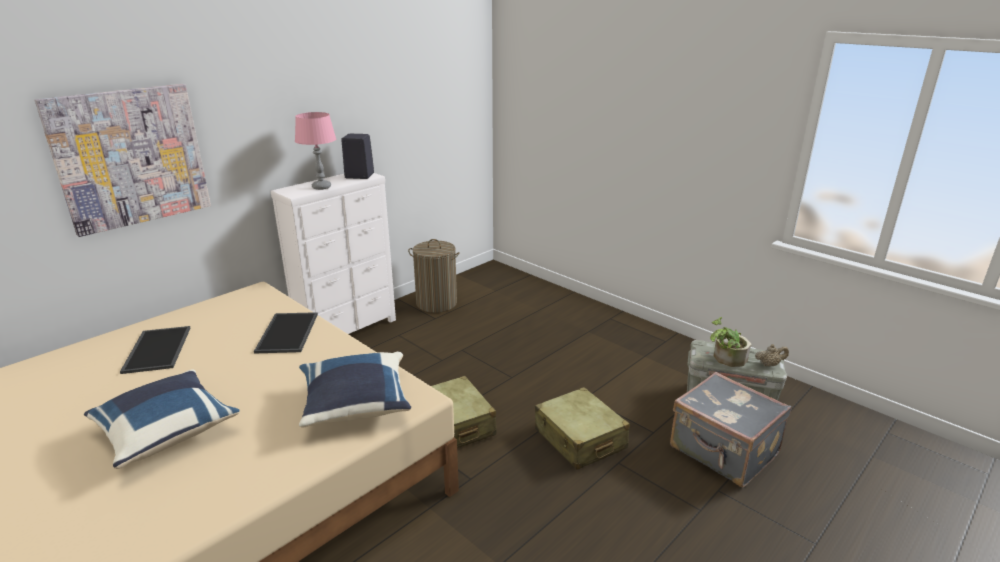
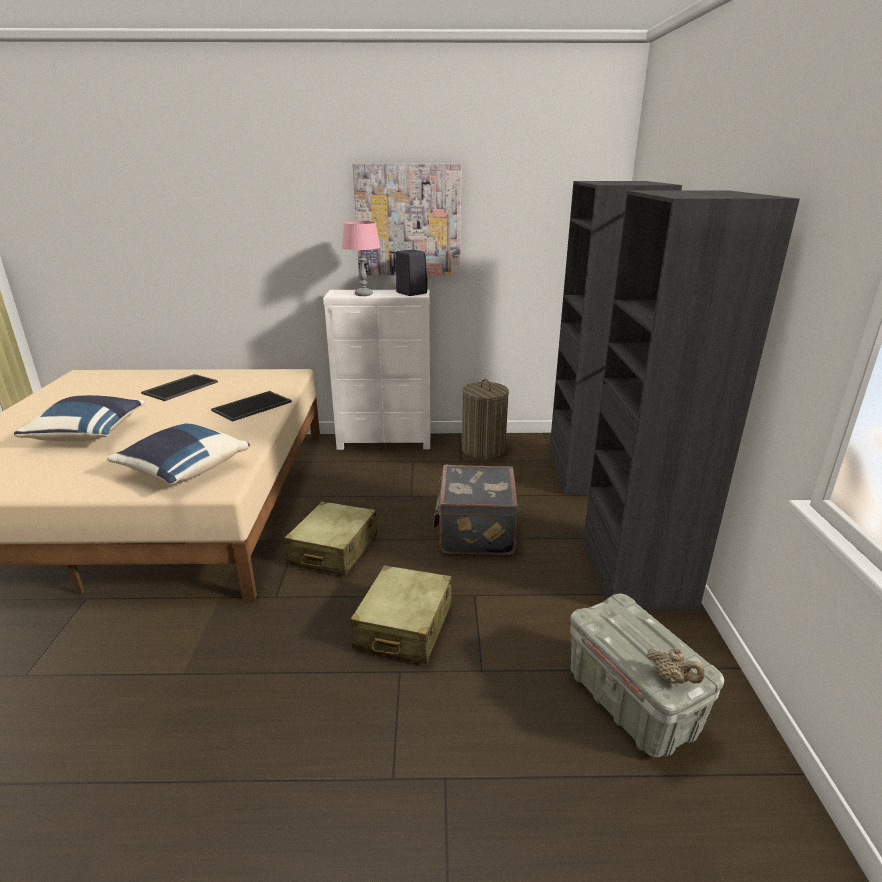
camera: 45 degrees right, 0 degrees up
(130, 157) = (216, 237): picture -> picture (408, 220)
(582, 312) = (609, 517): none -> black wardrobe
(723, 452) = (522, 747): grey suitcase -> grey suitcase (475, 532)
(725, 359) = (621, 635): potted plant -> none

